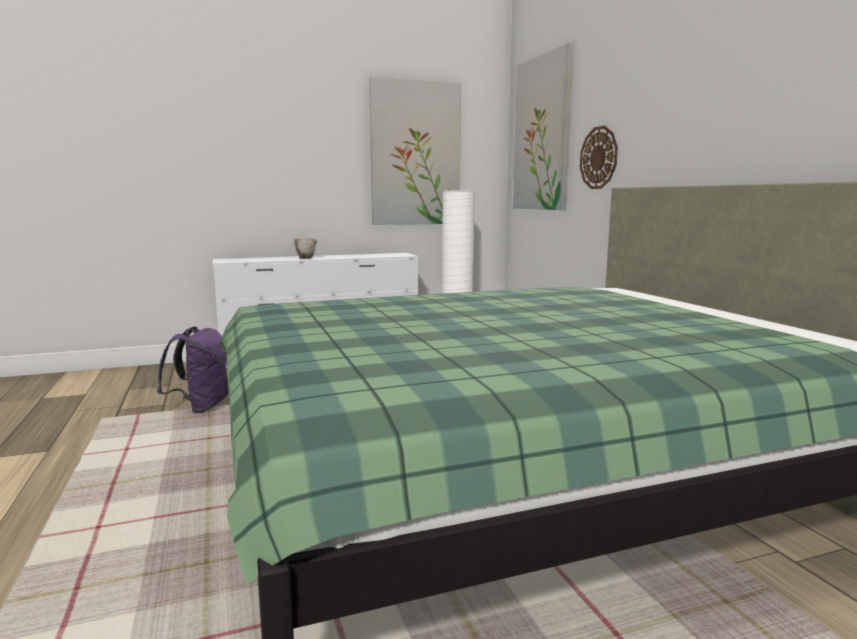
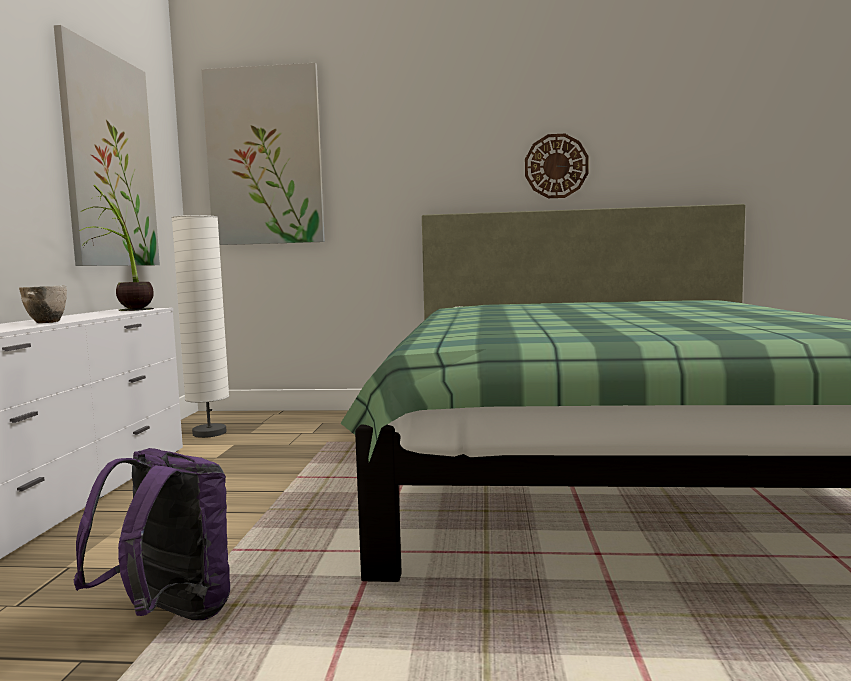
camera: 65 degrees left, 5 degrees down
(385, 255) = (125, 311): none -> potted plant
(599, 158) = (377, 187): wall clock -> wall clock (556, 166)

